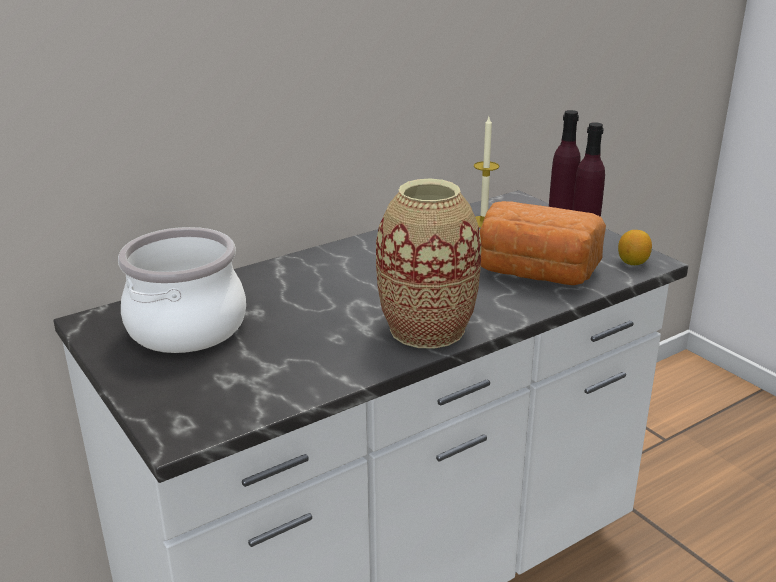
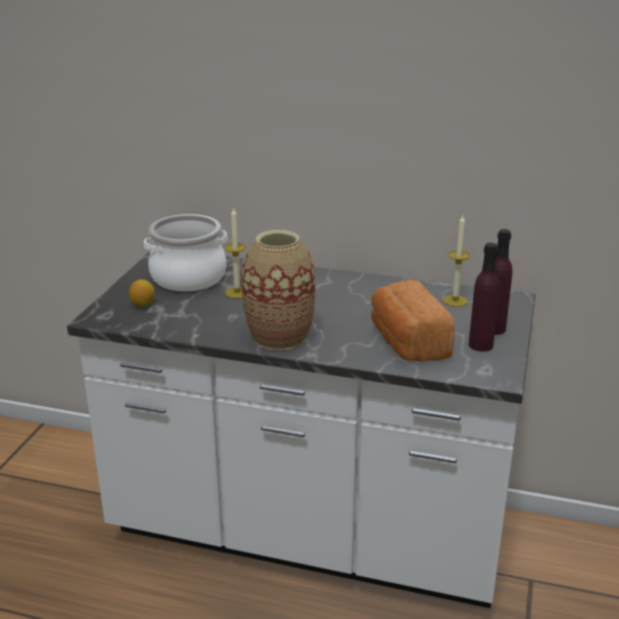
camera: 50 degrees right, 0 degrees up
(281, 313) = (237, 292): none -> candle
(632, 262) = (485, 371): lemon -> lemon (143, 304)

